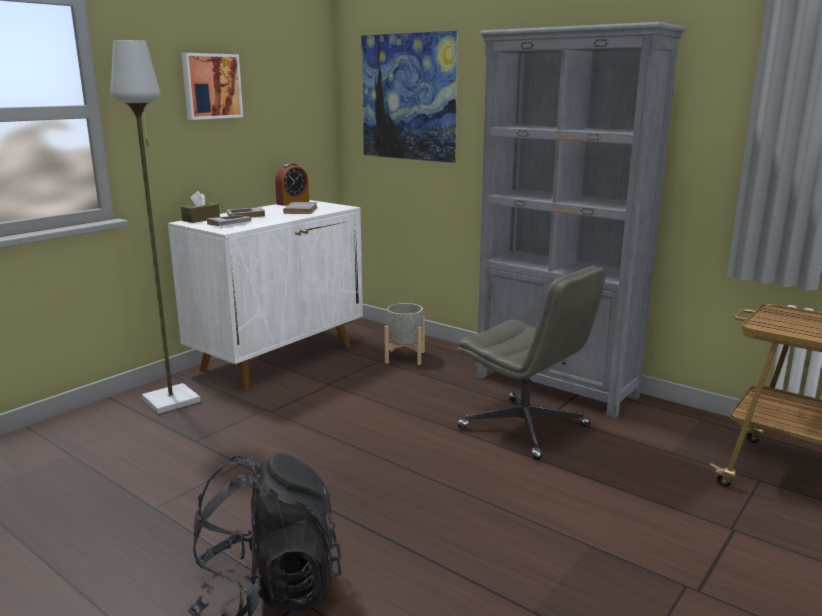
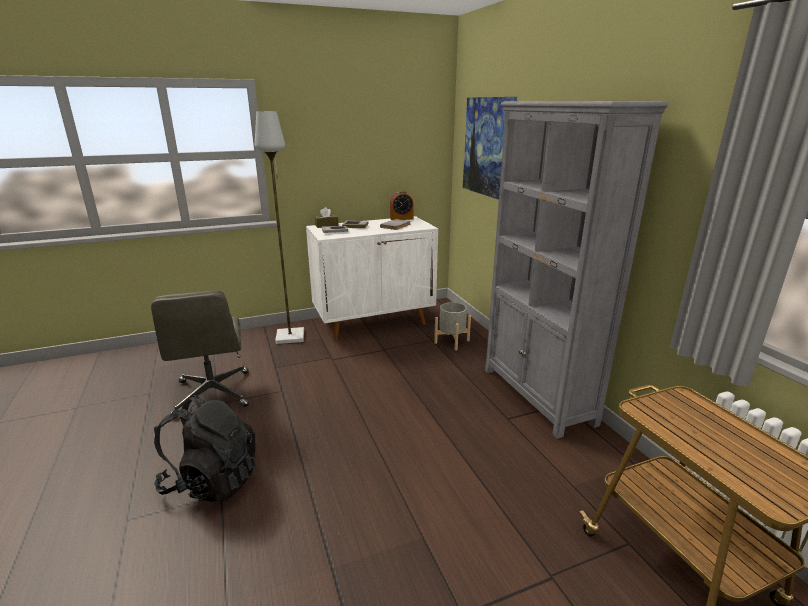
camera: 30 degrees right, 5 degrees up
(211, 86) = (345, 137): picture -> none
(525, 428) = (477, 423): grey office chair -> grey office chair (213, 394)

